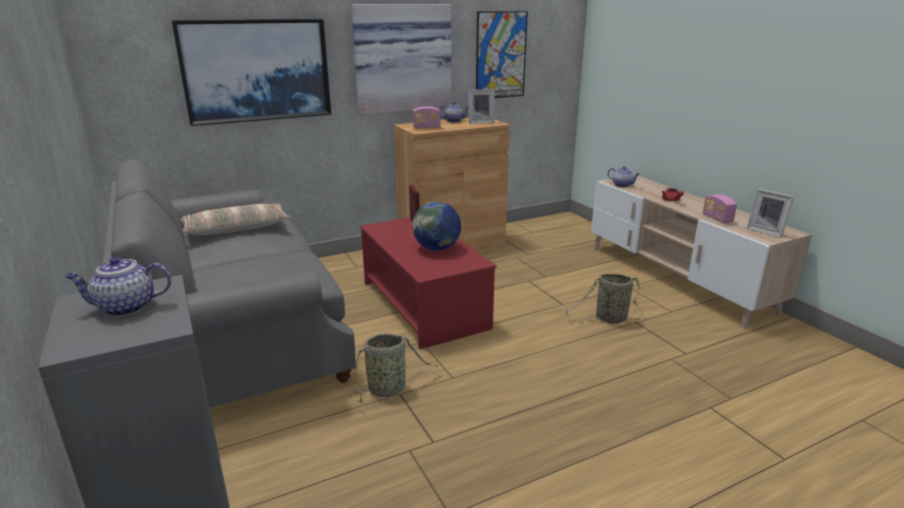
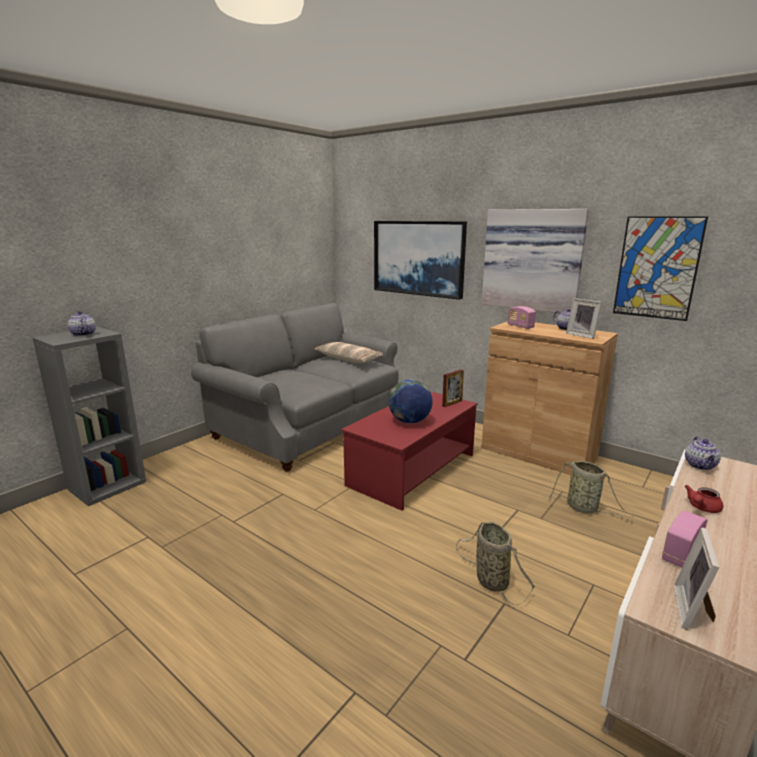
camera: 65 degrees right, 5 degrees down
(389, 389) = (286, 488): basket -> basket (584, 508)

